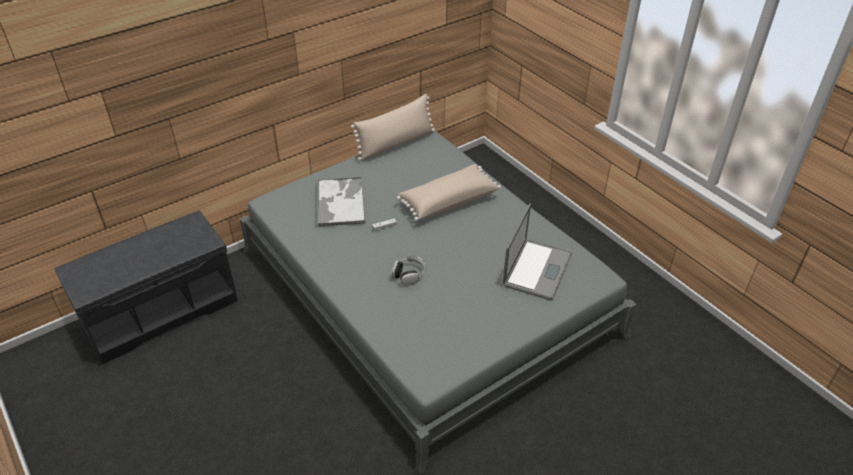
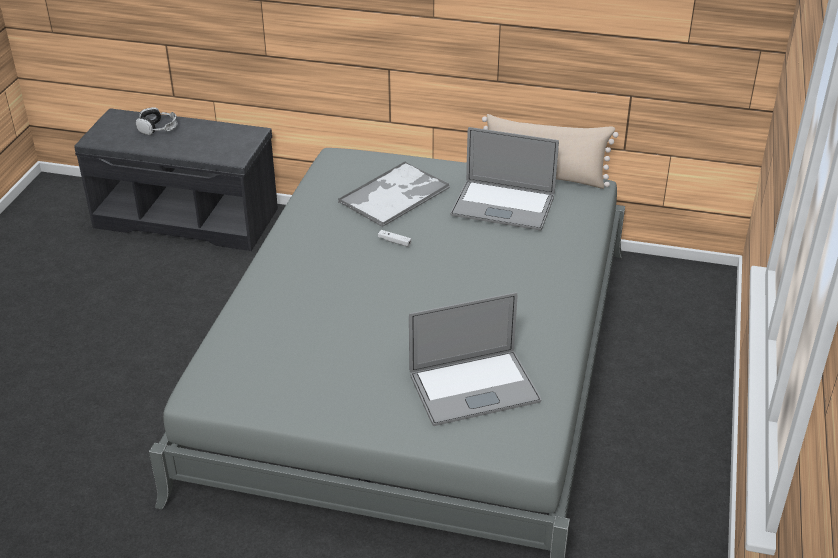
camera: 50 degrees right, 5 degrees down
(405, 171) = (503, 205): none -> laptop
(409, 274) = (340, 297): headphones -> headphones (158, 128)
(448, 201) = (500, 261): beige pillow -> none

